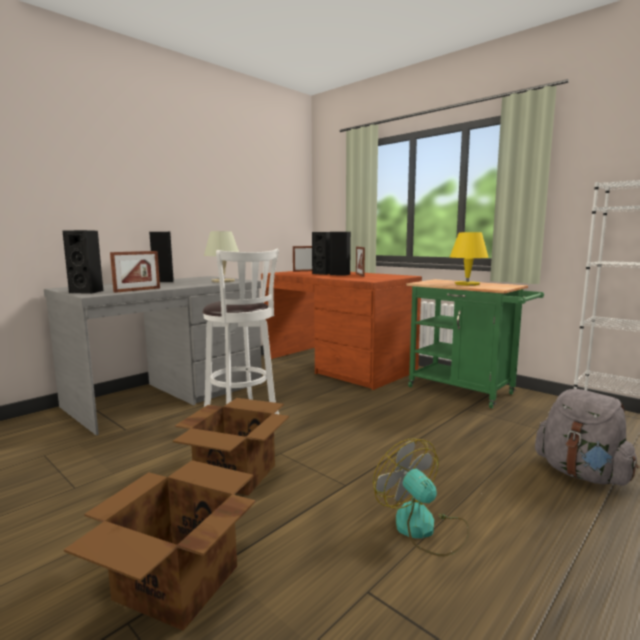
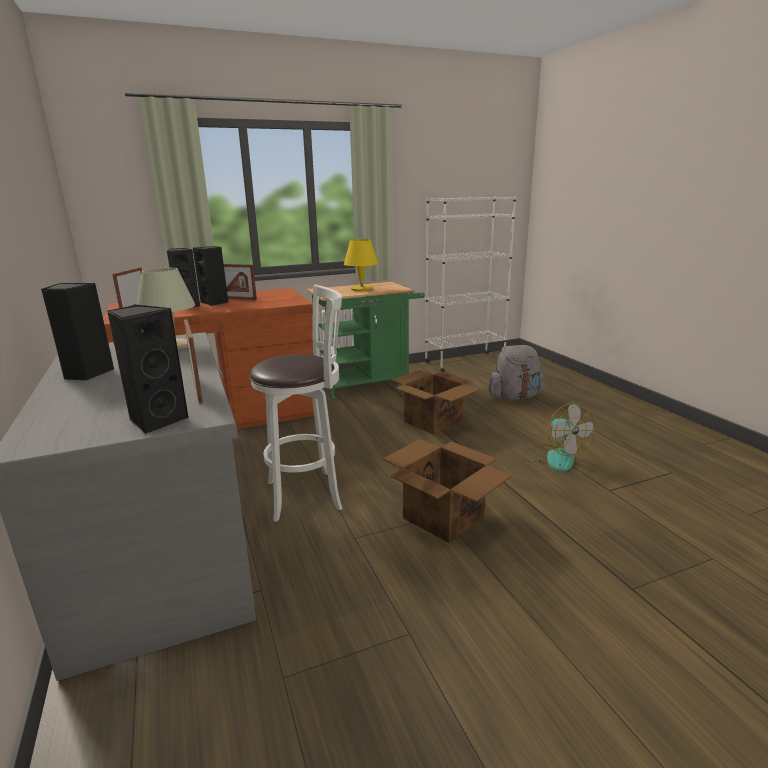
camera: 65 degrees left, 10 degrees up
(175, 583) = (593, 563): cardboard box -> cardboard box (433, 422)
(423, 528) = (554, 457): fan -> fan turned 105 degrees counterclockwise

